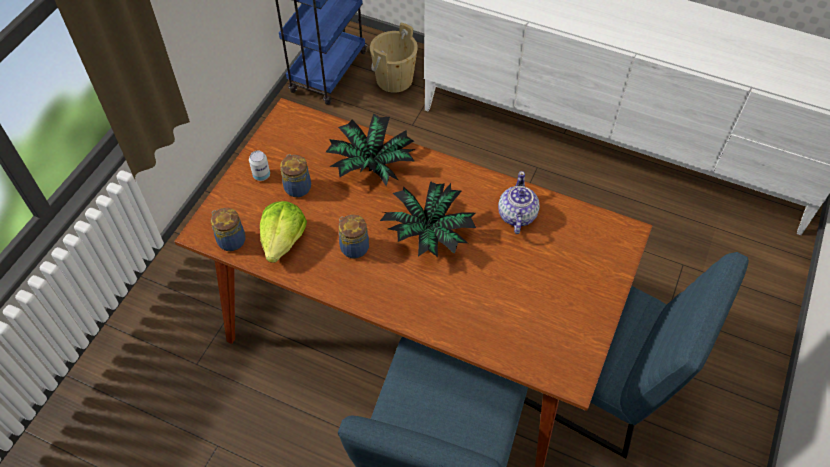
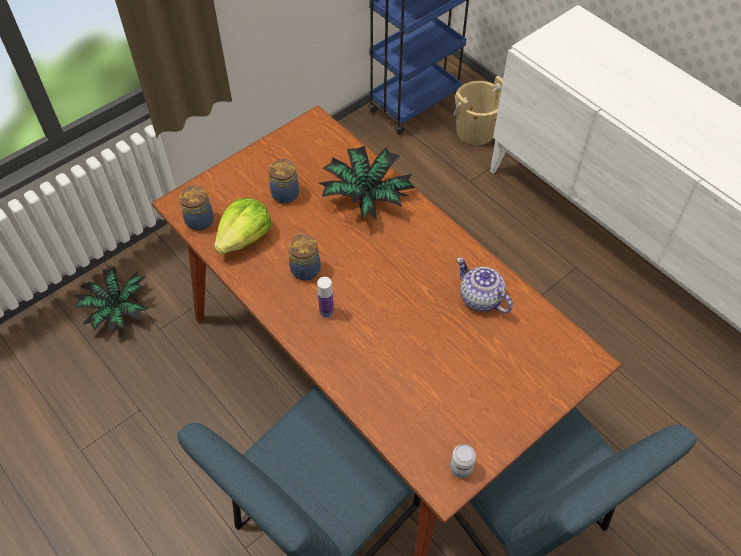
camera: 25 degrees right, 0 degrees up
(261, 175) = (259, 171): can -> can (461, 468)
(394, 277) = (326, 312): none -> bottle
(428, 233) = (382, 282): potted plant -> potted plant (117, 310)
(516, 215) = (480, 299): teapot -> teapot turned 75 degrees counterclockwise

